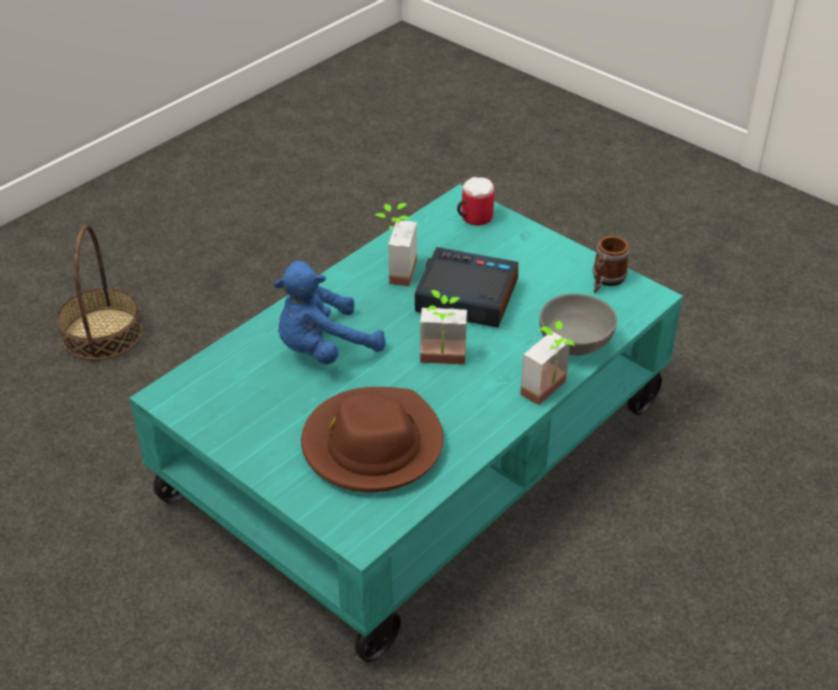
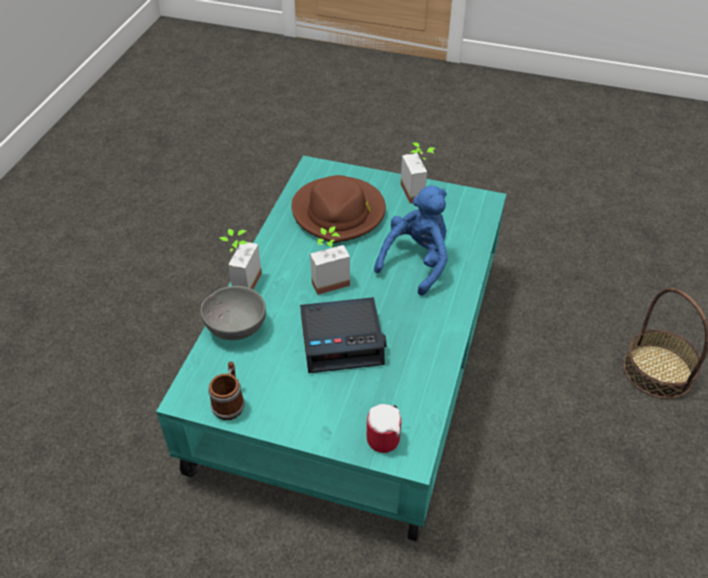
camera: 155 degrees right, 5 degrees up
(394, 271) = (415, 346): potted plant -> potted plant (418, 191)

